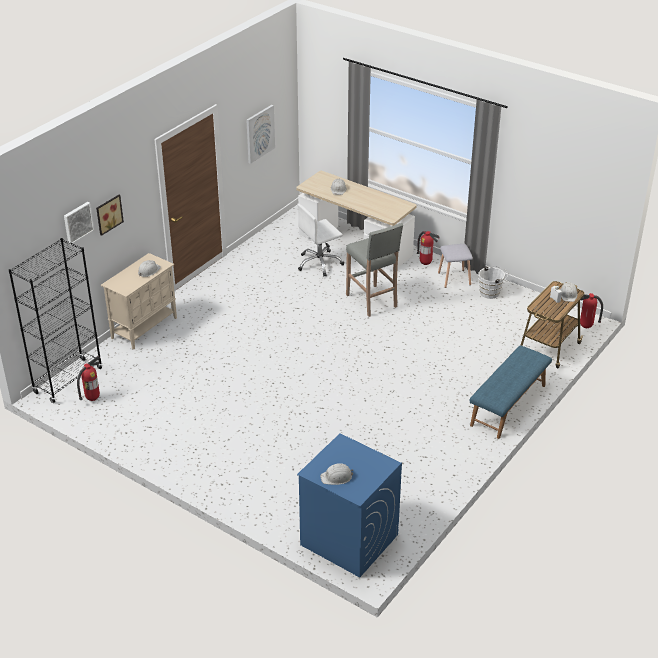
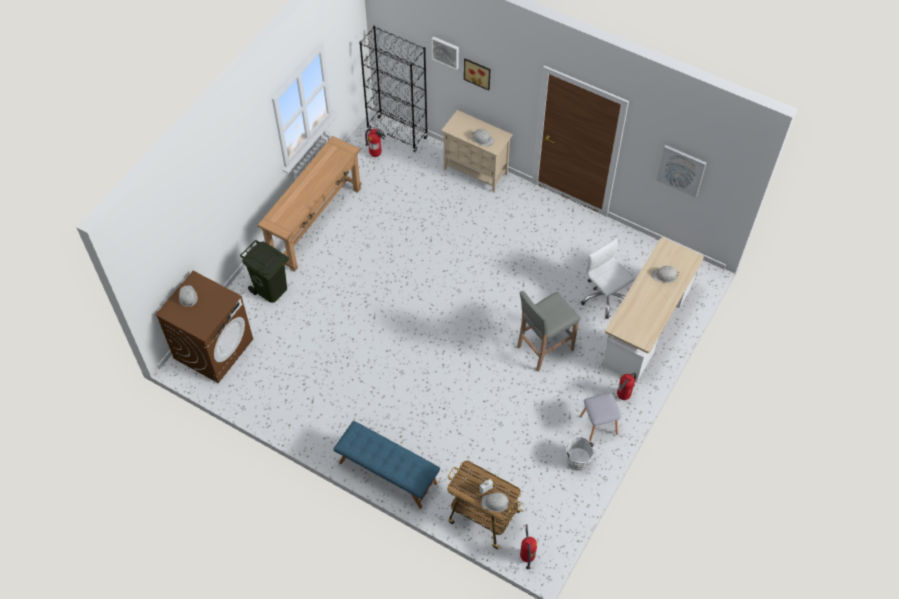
camera: 85 degrees right, 20 degrees up
(181, 449) = (316, 223): none -> brown console table
(270, 489) = (270, 289): none -> green trash can
(348, 539) = (213, 348): blue washing machine -> brown washing machine

